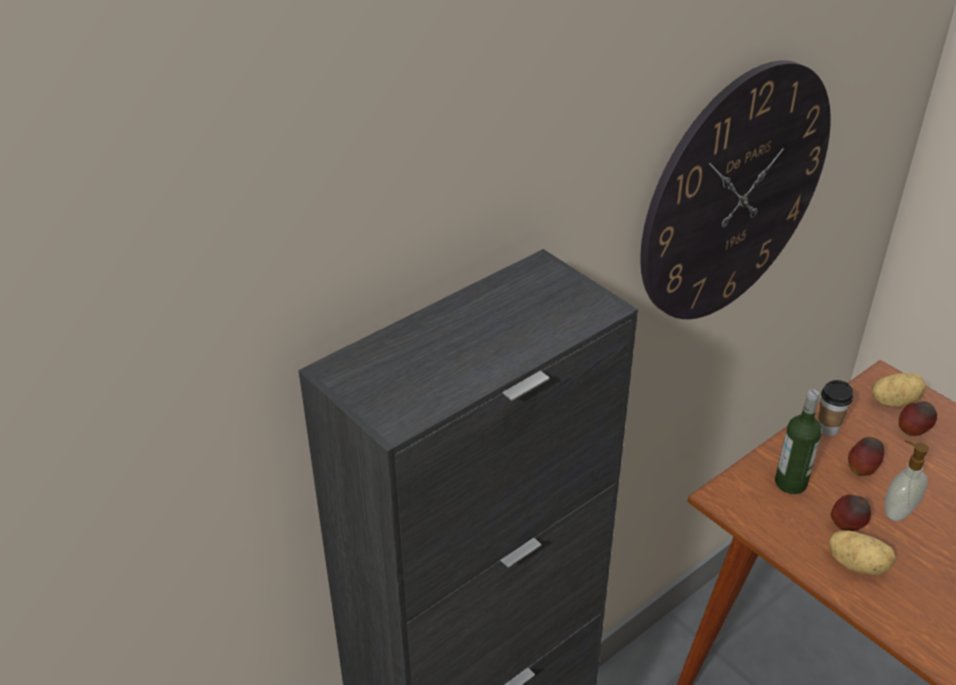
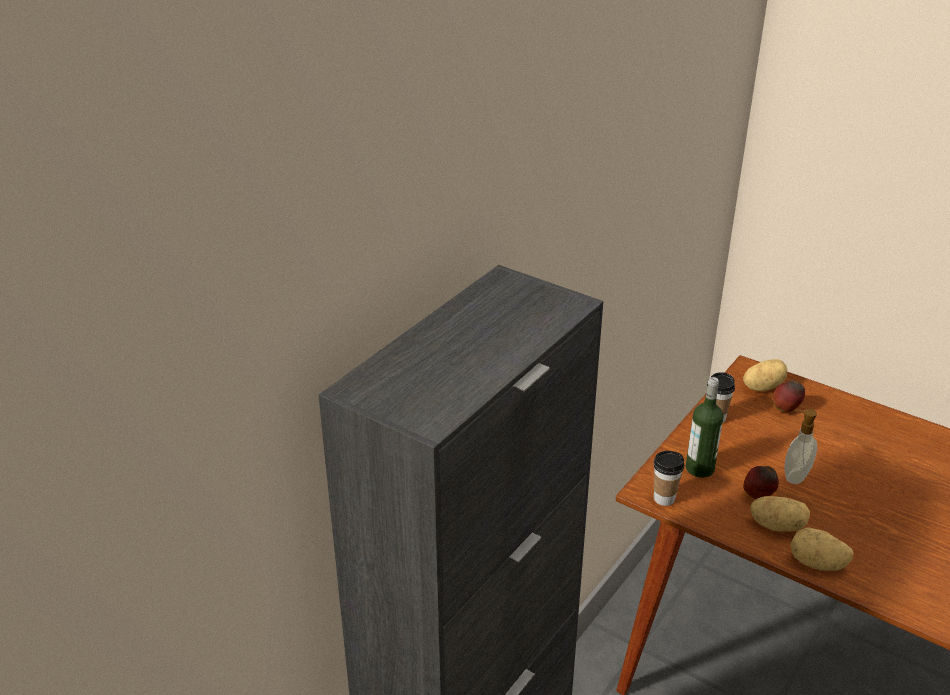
camera: 15 degrees left, 5 degrees down
(735, 194) = (626, 210): wall clock -> none
(739, 509) = (664, 498): none -> cup
(862, 470) = (755, 448): apple -> none
(889, 617) = (817, 564): none -> potato

